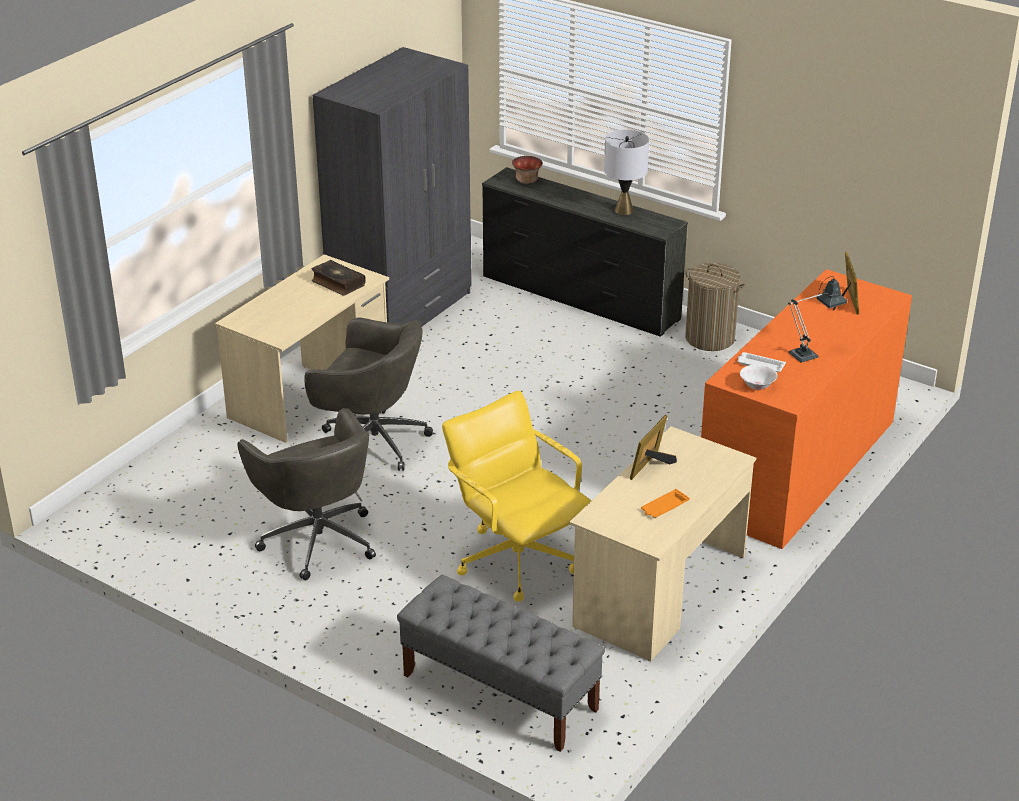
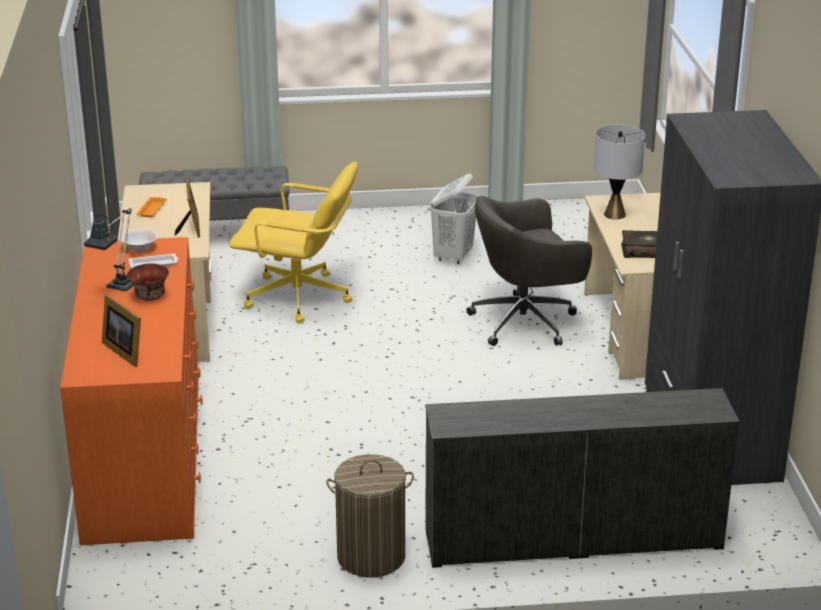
camera: 140 degrees right, 5 degrees down
(317, 538) = (453, 256): grey office chair -> white laundry basket
(526, 180) = (684, 412): bowl -> bowl (150, 297)
(624, 210) = (521, 421): grey table lamp -> grey table lamp (615, 214)

